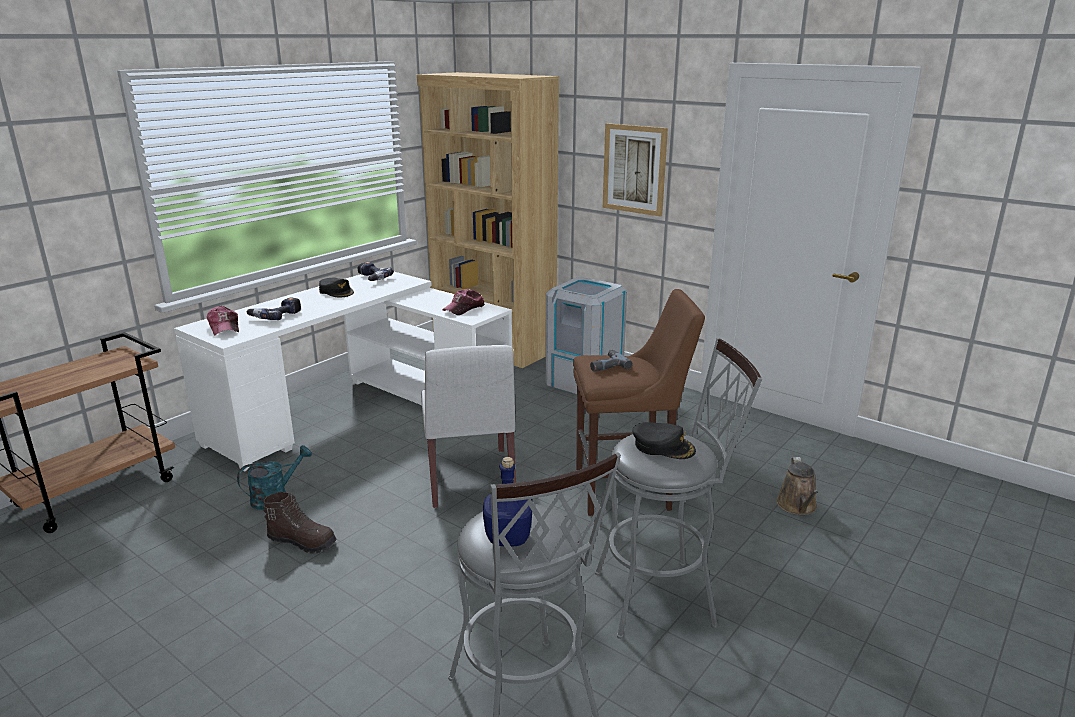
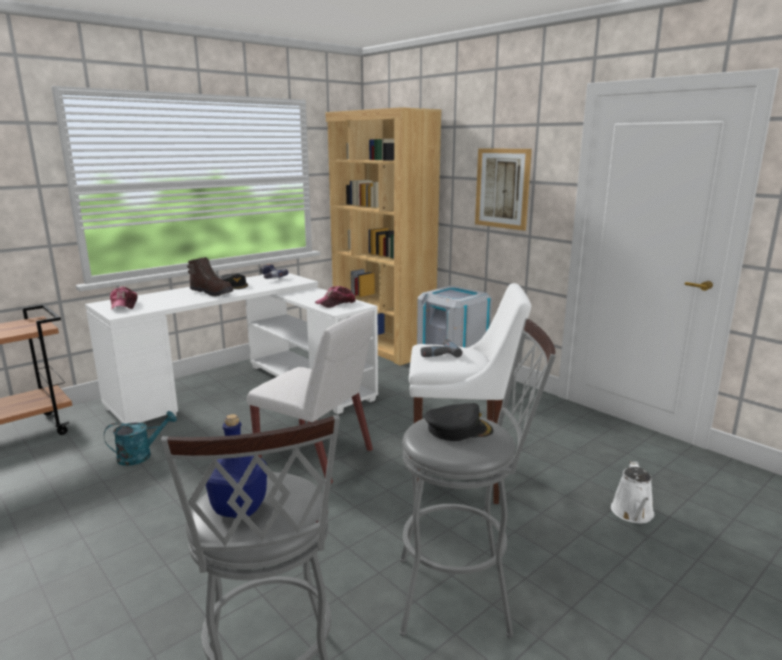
camera: 10 degrees right, 5 degrees down
(276, 316) = (171, 299): power drill -> none
(303, 541) = (143, 497): brown boot -> brown boot (212, 293)
(470, 478) = (316, 455): white chair -> white chair turned 60 degrees counterclockwise
(628, 491) = (460, 481): brown stool -> white stool
(663, 446) = (458, 429): black cap -> black cap turned 45 degrees counterclockwise
(797, 506) = (633, 514): brown watering can -> white watering can

